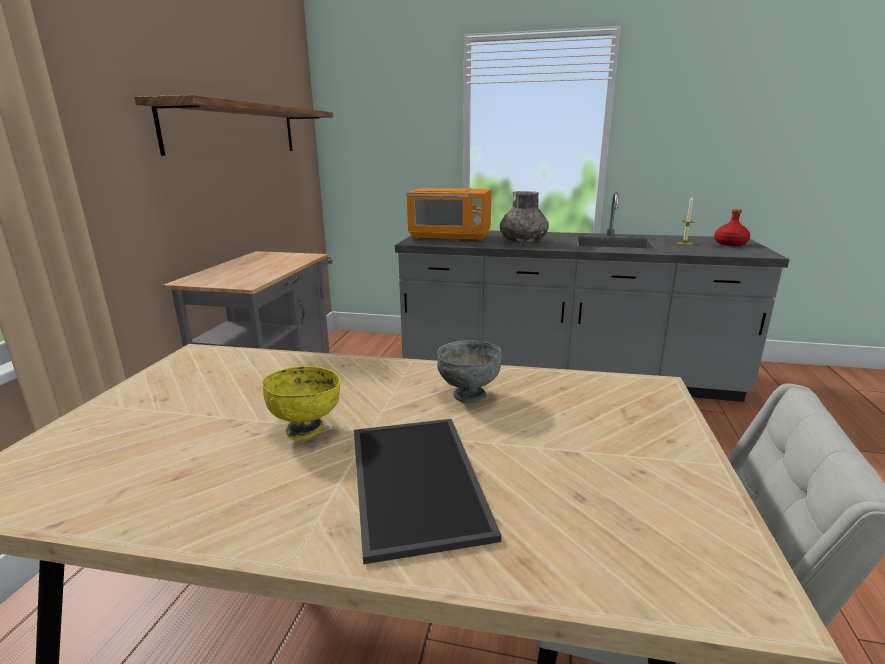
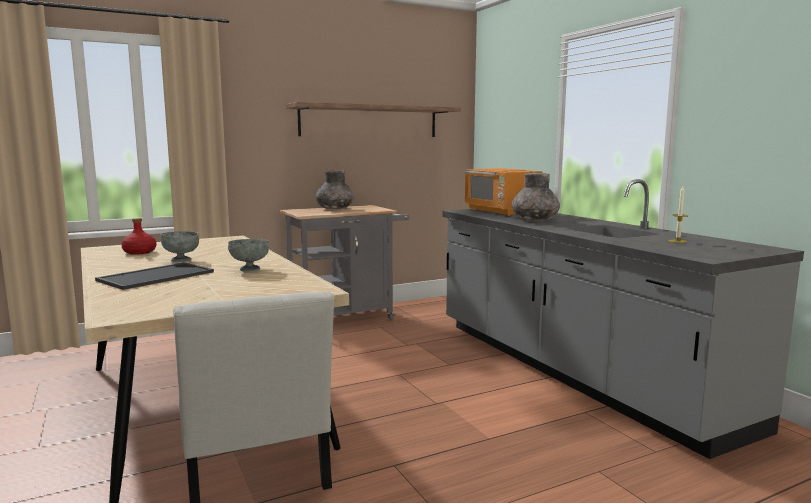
camera: 50 degrees right, 10 degrees down
(242, 266) = (335, 209): none -> grey vase
(306, 428) = (182, 260): yellow bowl -> grey bowl
(730, 244) = (730, 249): red bottle -> red bottle (139, 252)

